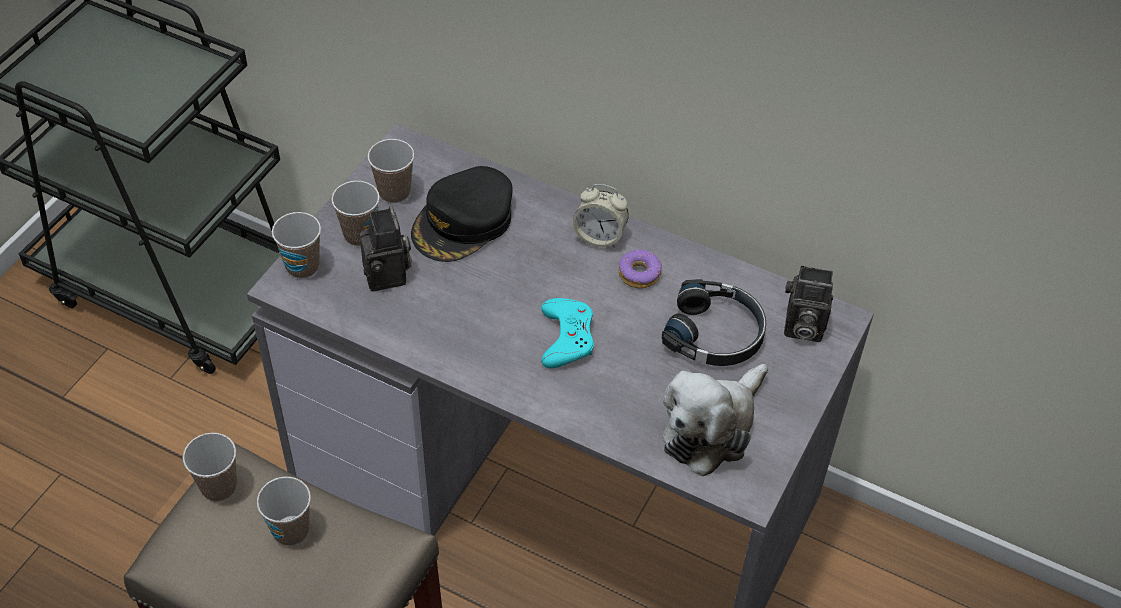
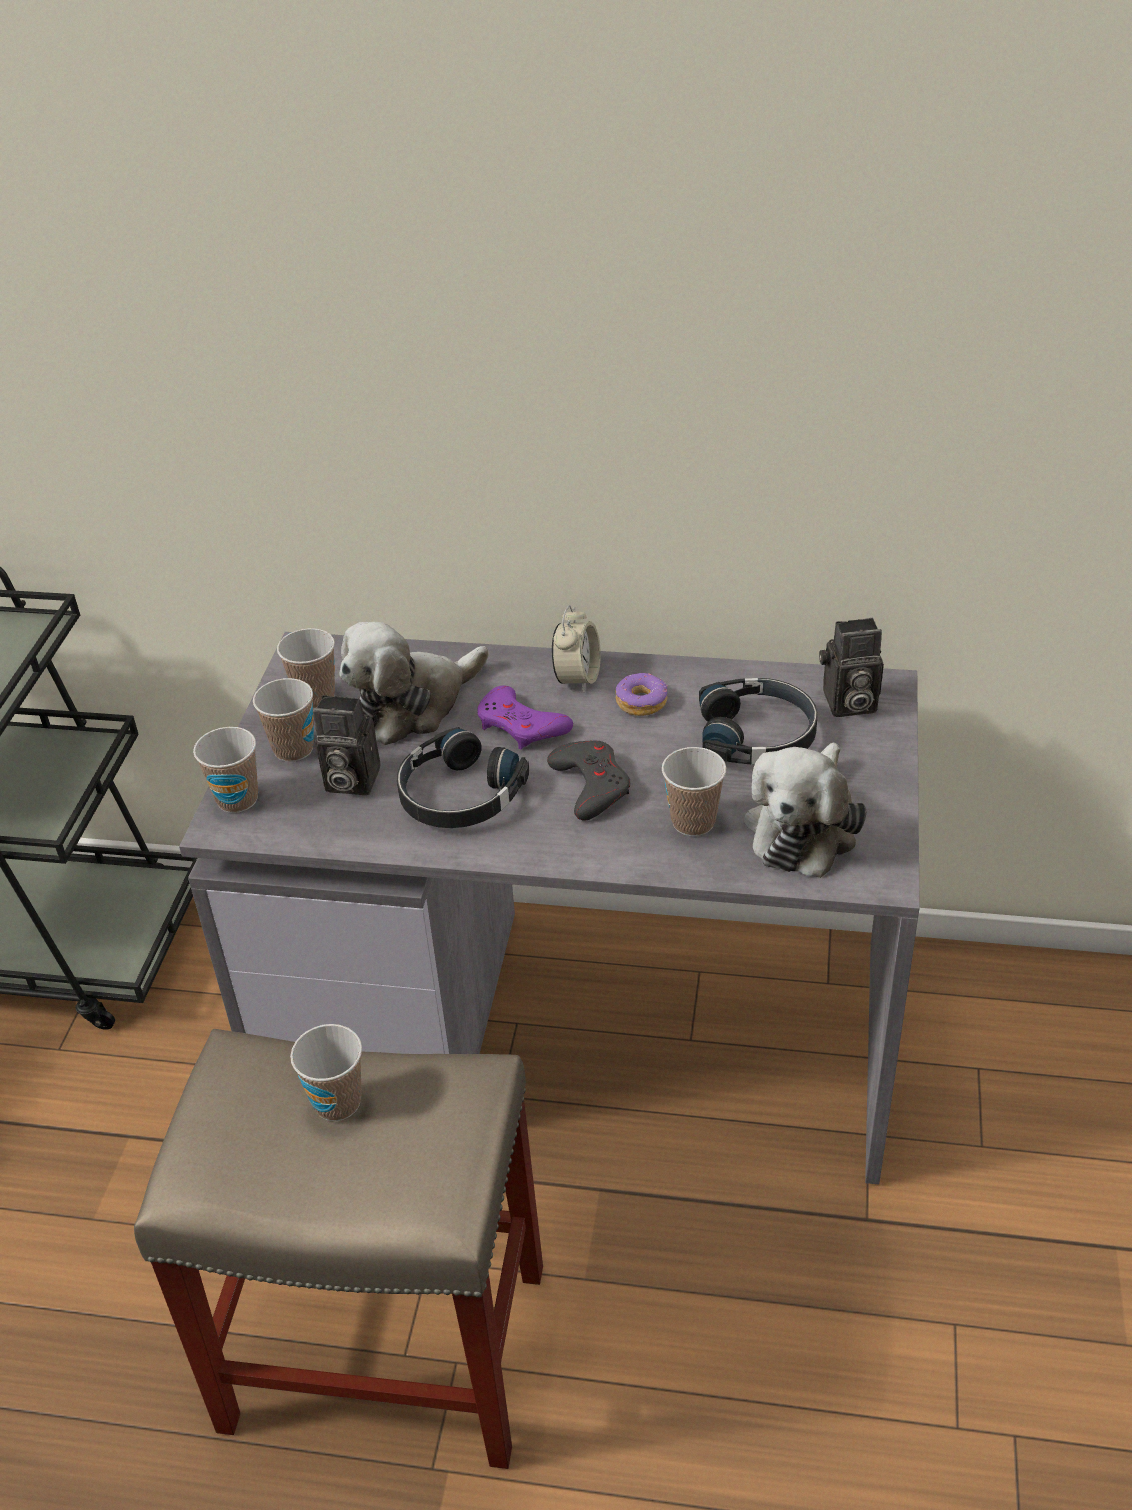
camera: 15 degrees left, 10 degrees down
(219, 487) = (223, 1079): cup -> cup (693, 822)
(389, 276) = (348, 781): camera -> camera turned 135 degrees clockwise
(463, 315) = (458, 795): none -> black headphones
(464, 222) = (413, 705): black cap -> plush toy
(537, 267) = (521, 725): none -> purple game controller
(566, 337) = (591, 785): turquoise game controller -> grey game controller
(599, 236) = (577, 678): alarm clock -> alarm clock turned 75 degrees counterclockwise

